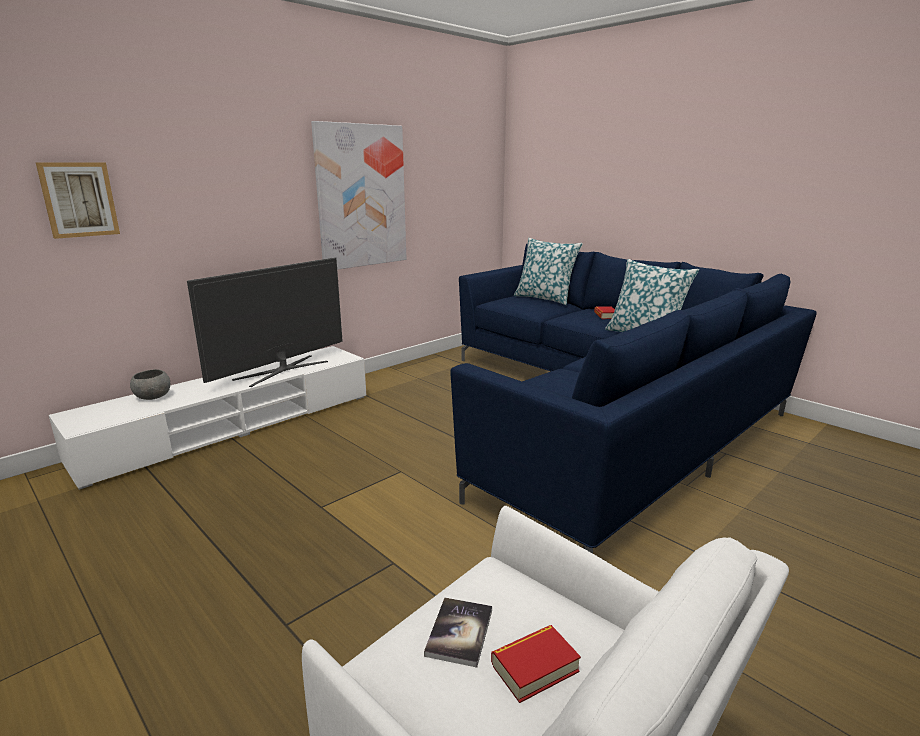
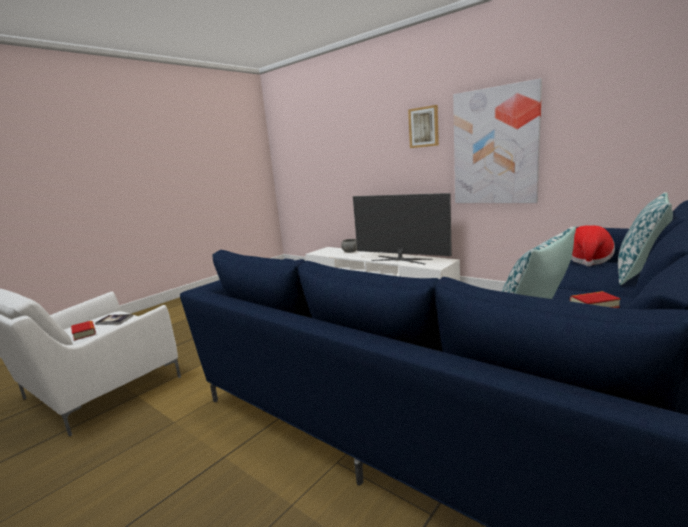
camera: 85 degrees right, 5 degrees down
(79, 199) = (342, 155): picture -> picture (424, 127)
(499, 300) = (588, 260): none -> hat

